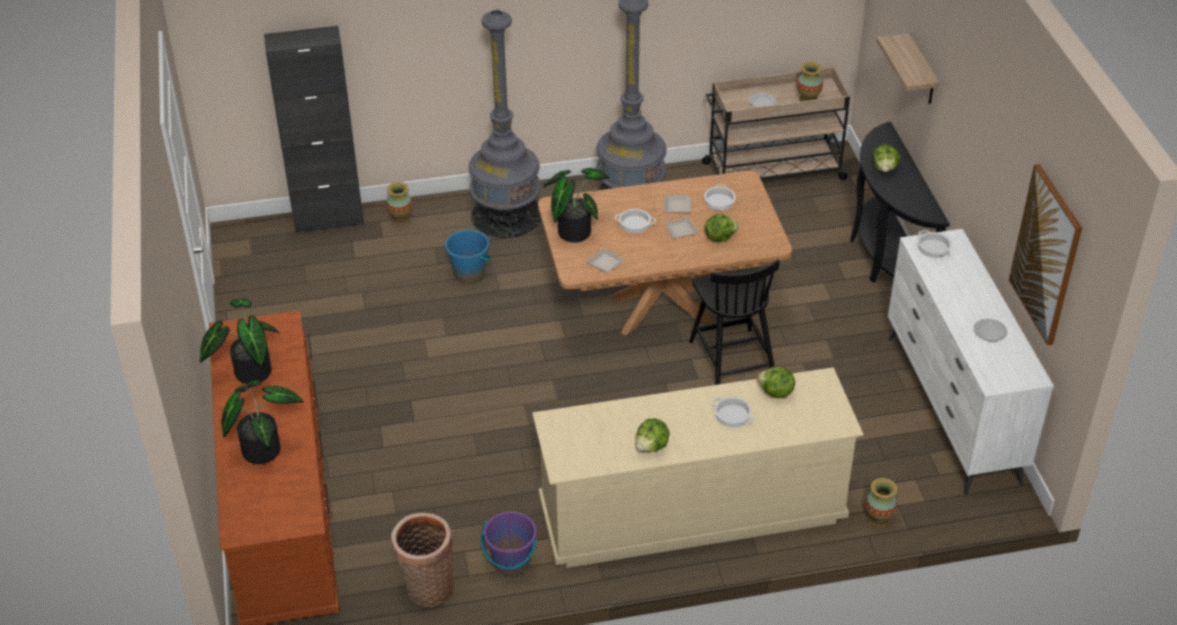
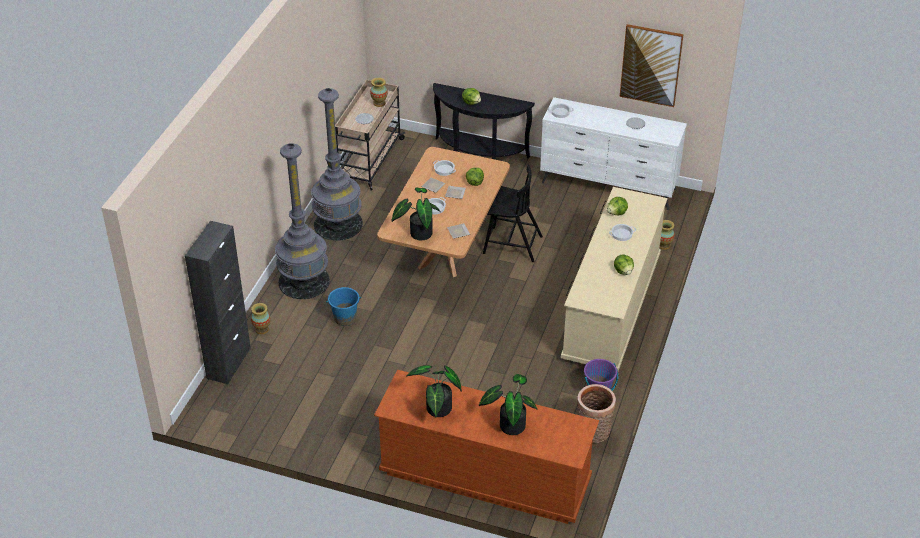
camera: 60 degrees left, 0 degrees up
(921, 71) = (464, 37): shelf -> none

